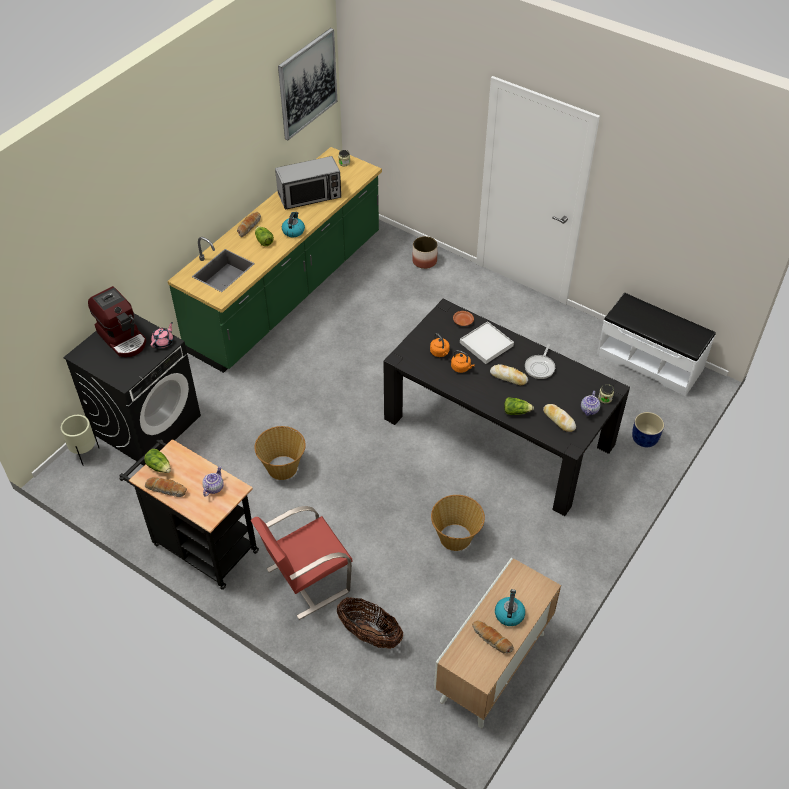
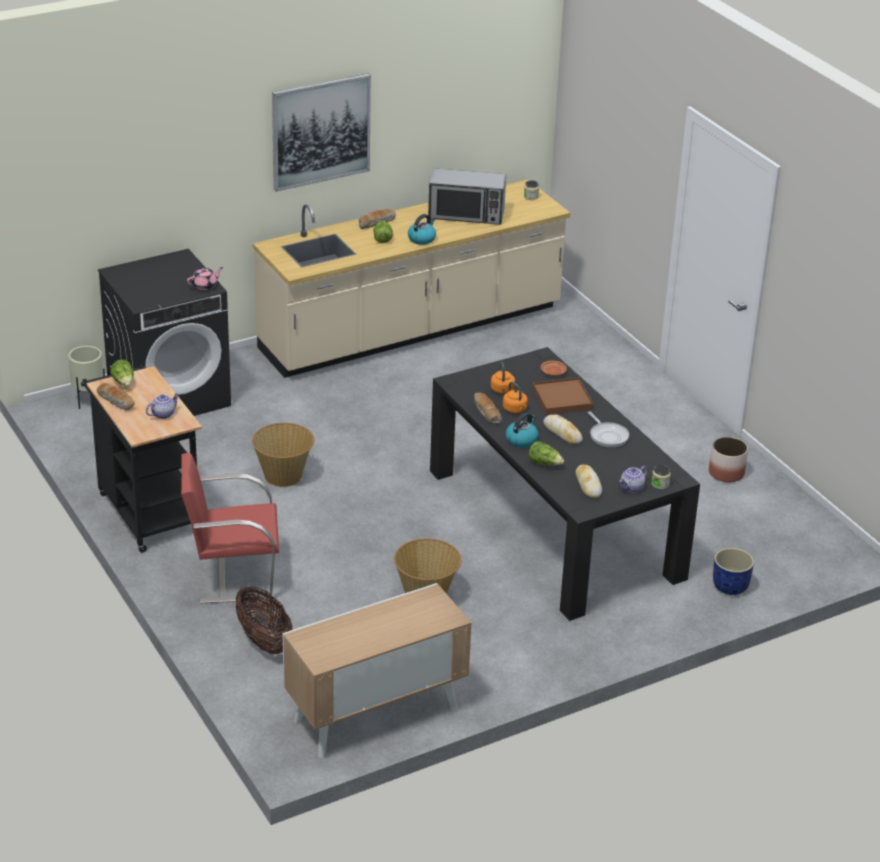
camera: 25 degrees right, 15 degrees down
(123, 338) = (167, 271): coffee machine -> none
(287, 292) = (411, 330): green counter -> beige counter
(307, 83) = (504, 85): picture -> picture (320, 131)
(424, 261) = (596, 347): planter -> planter (726, 473)
(486, 344) = (562, 399): white tray -> brown tray
(491, 639) = (356, 637): bread -> bread (486, 412)
(509, 614) = (393, 624): kettle -> kettle (521, 440)
(540, 367) = (607, 436): frying pan -> frying pan turned 75 degrees counterclockwise
(650, 361) = (801, 520): white bench -> none

